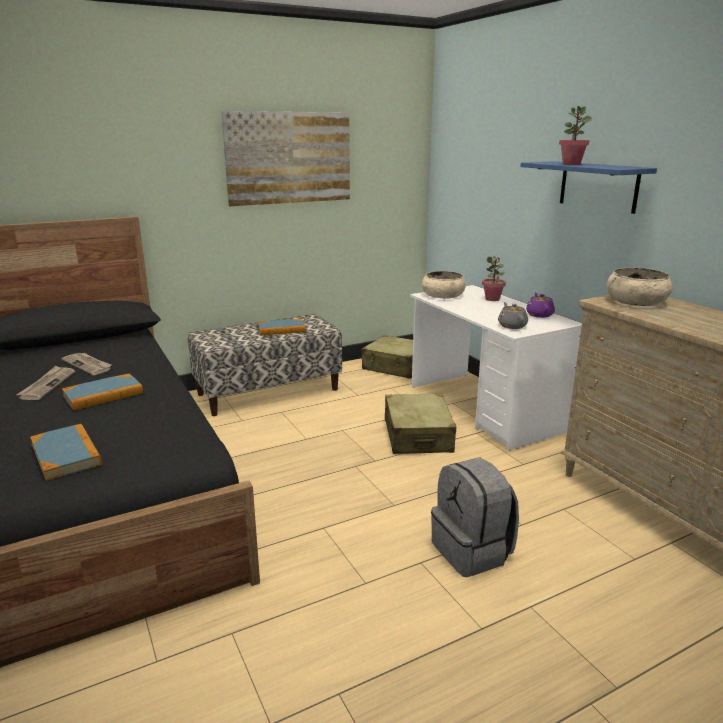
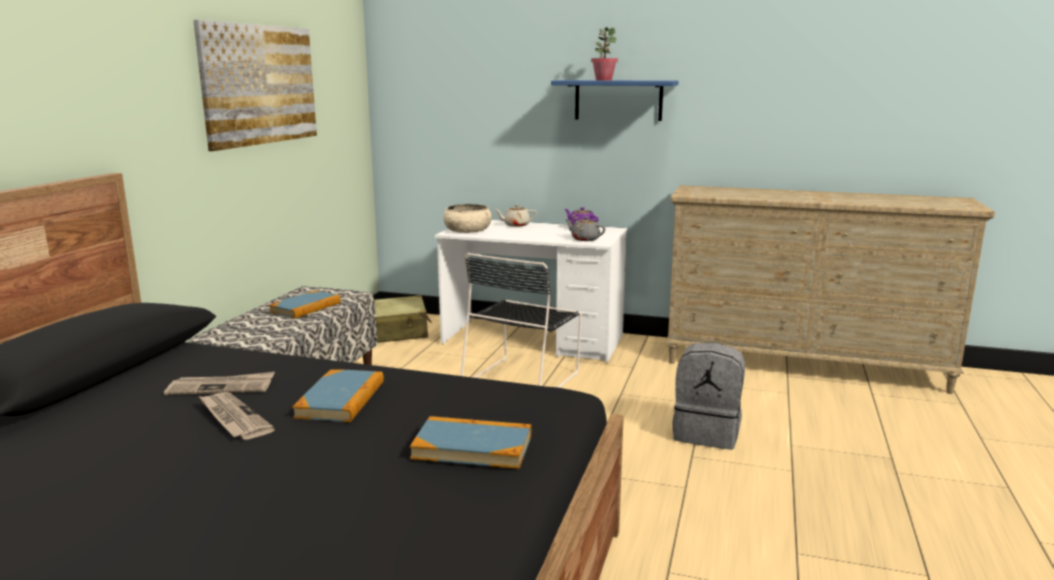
camera: 45 degrees left, 5 degrees down
(417, 436) = (522, 378): beige suitcase -> black chair
(492, 299) = (516, 225): potted plant -> beige teapot
(636, 301) = (703, 191): beige bowl -> none

